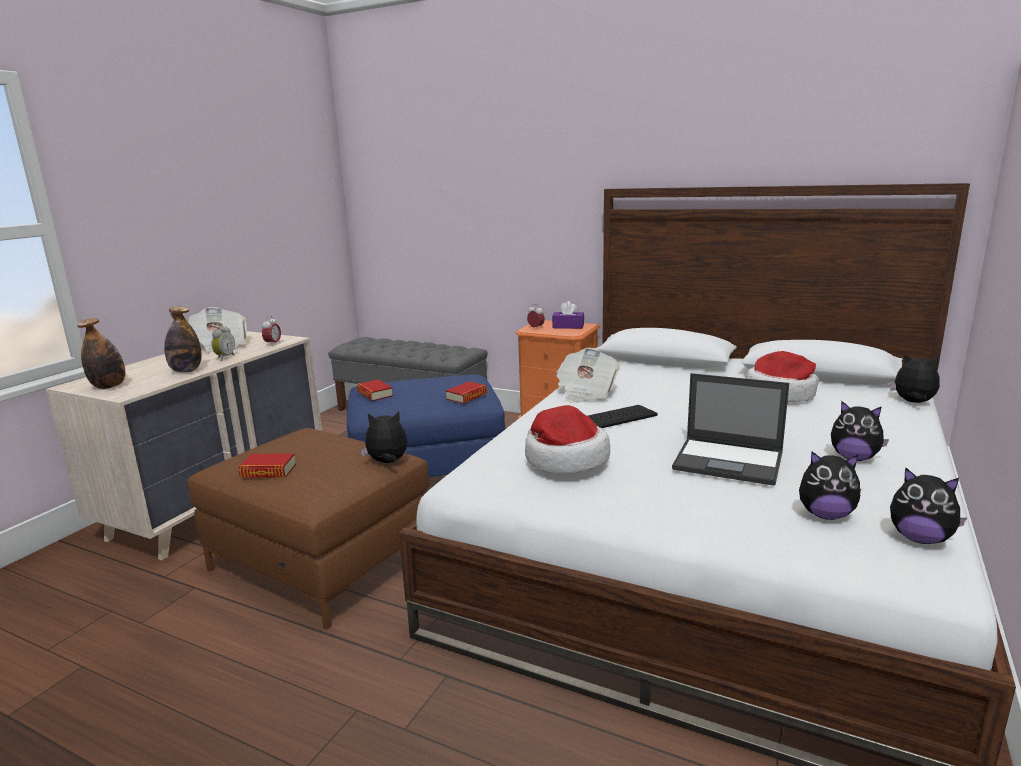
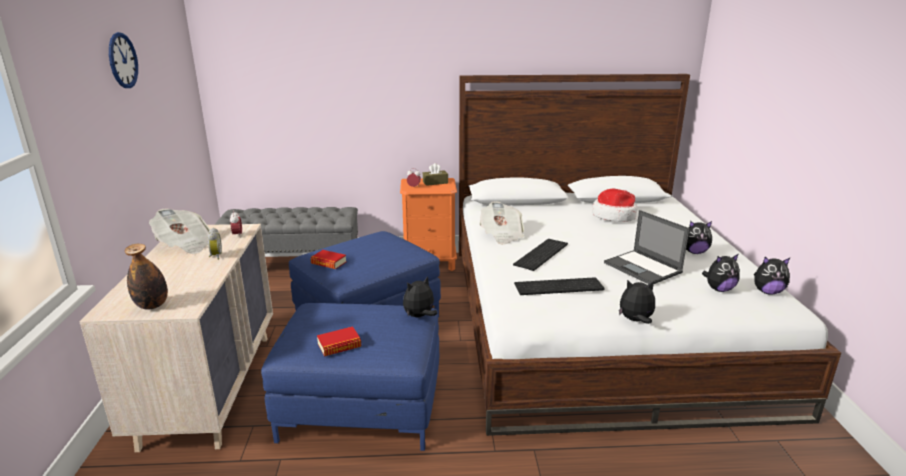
camera: 30 degrees left, 5 degrees up
(186, 371) = (202, 275): bottle -> none
(211, 158) = (122, 60): none -> wall clock
(320, 560) = (361, 406): brown ottoman -> blue ottoman
(466, 396) = (406, 252): book -> none
(564, 459) = (558, 287): hat -> keyboard
(568, 326) = (435, 182): purple tissue box -> brown tissue box
(729, 461) = (643, 268): laptop -> laptop turned 60 degrees clockwise
(913, 402) = (682, 210): plush toy -> plush toy (635, 320)

